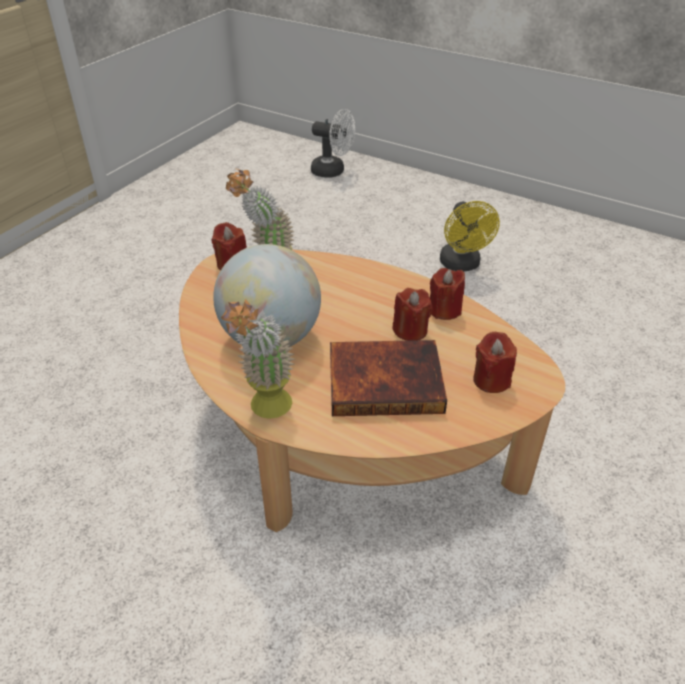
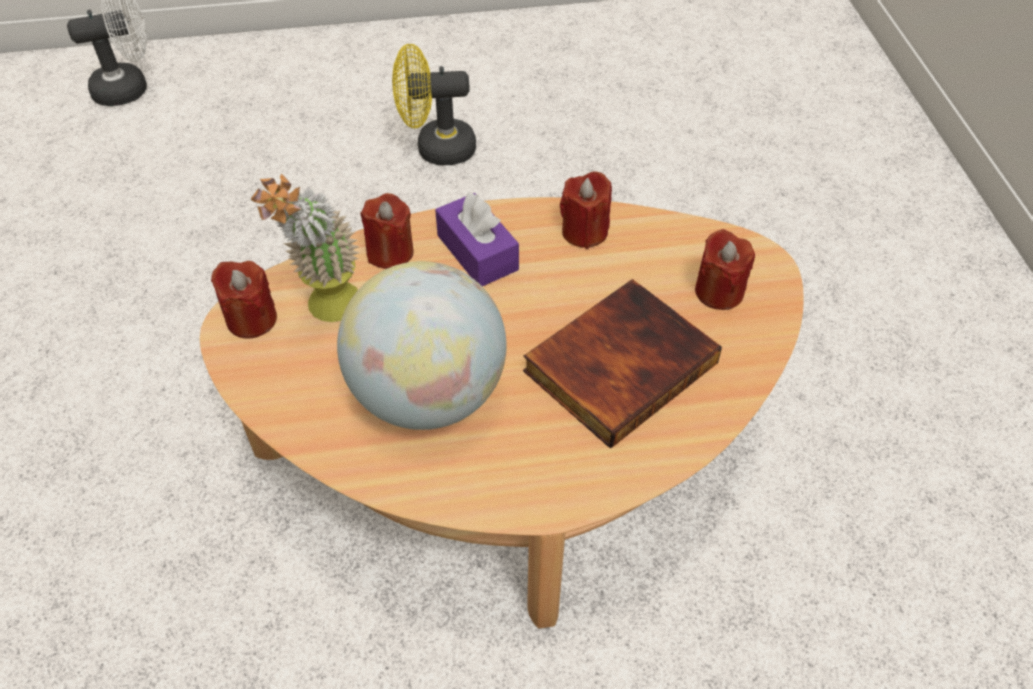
camera: 40 degrees left, 10 degrees up
(266, 411) = (532, 495): potted plant -> none
(372, 290) = (477, 252): none -> purple tissue box
(410, 330) = (576, 281): red candle -> red candle (390, 252)
(462, 265) = (436, 148): yellow fan -> yellow fan turned 135 degrees clockwise

